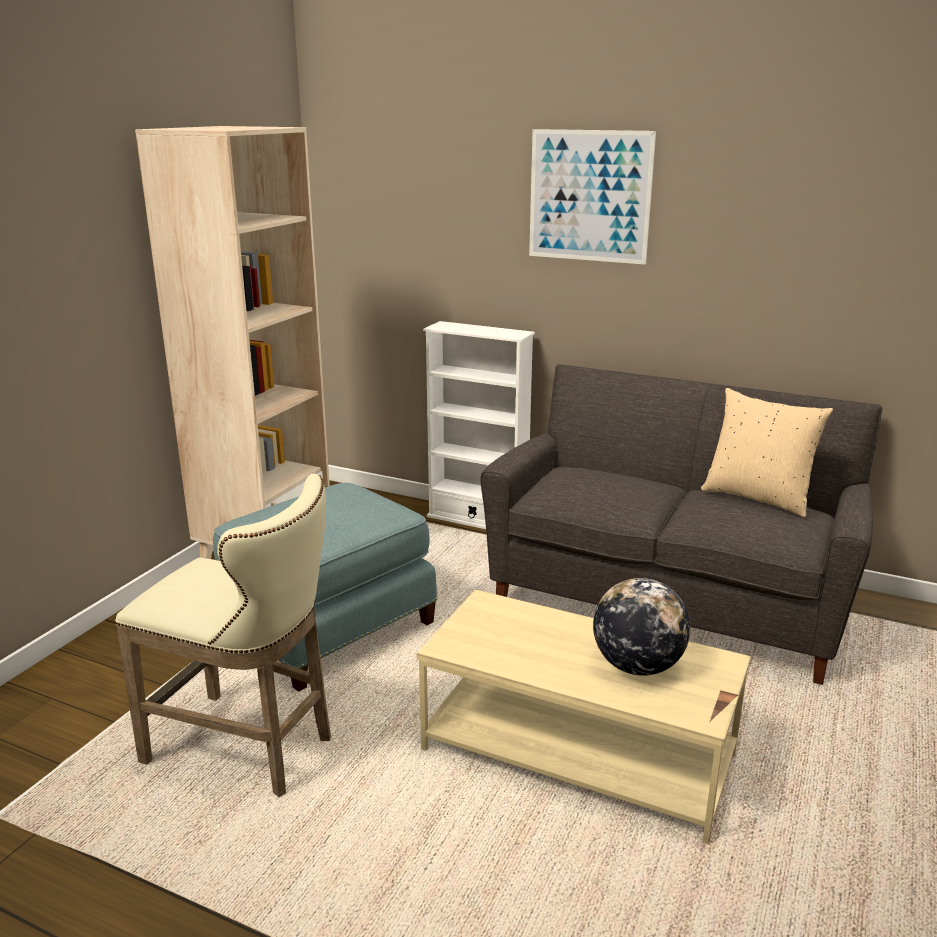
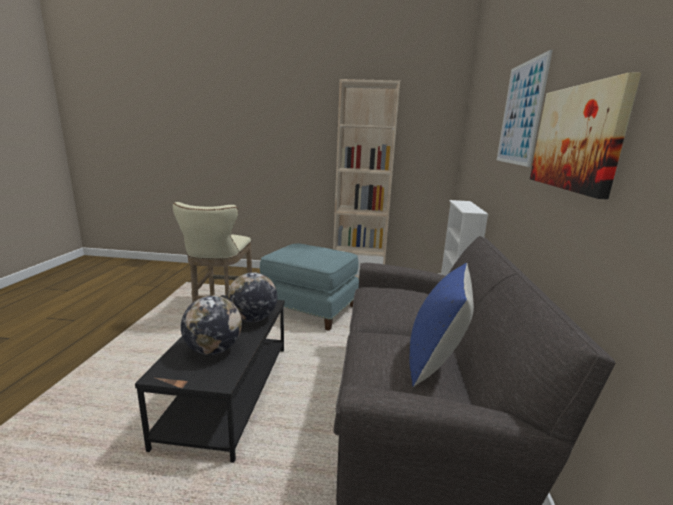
camera: 70 degrees right, 5 degrees down
(541, 624) = (253, 319): none -> globe
(579, 752) = (229, 392): beige coffee table -> black coffee table
(748, 236) = (577, 138): none -> picture
(758, 497) = (435, 361): beige pillow -> blue pillow

